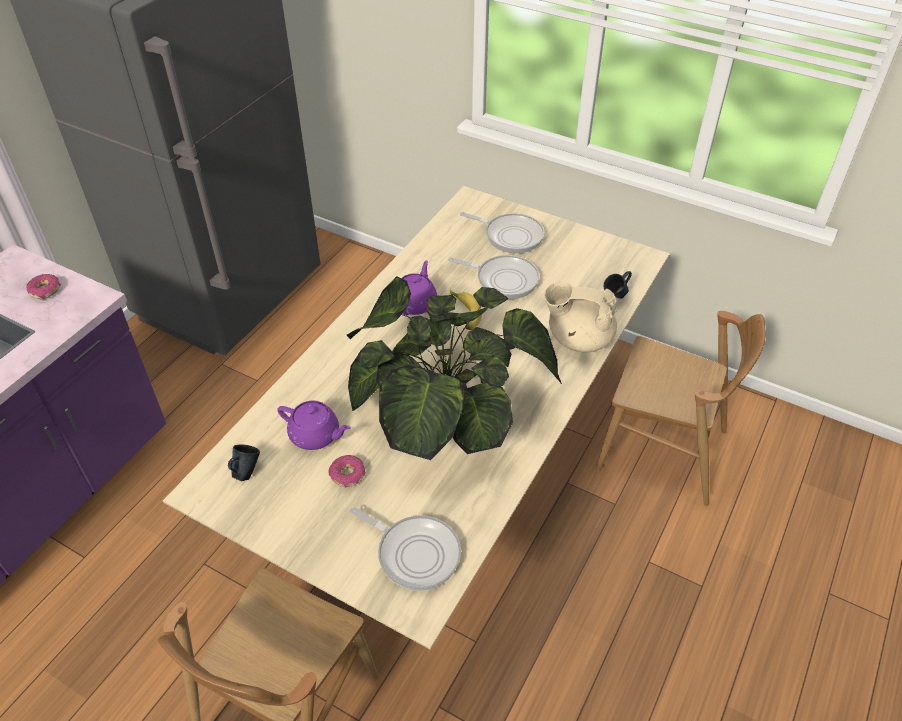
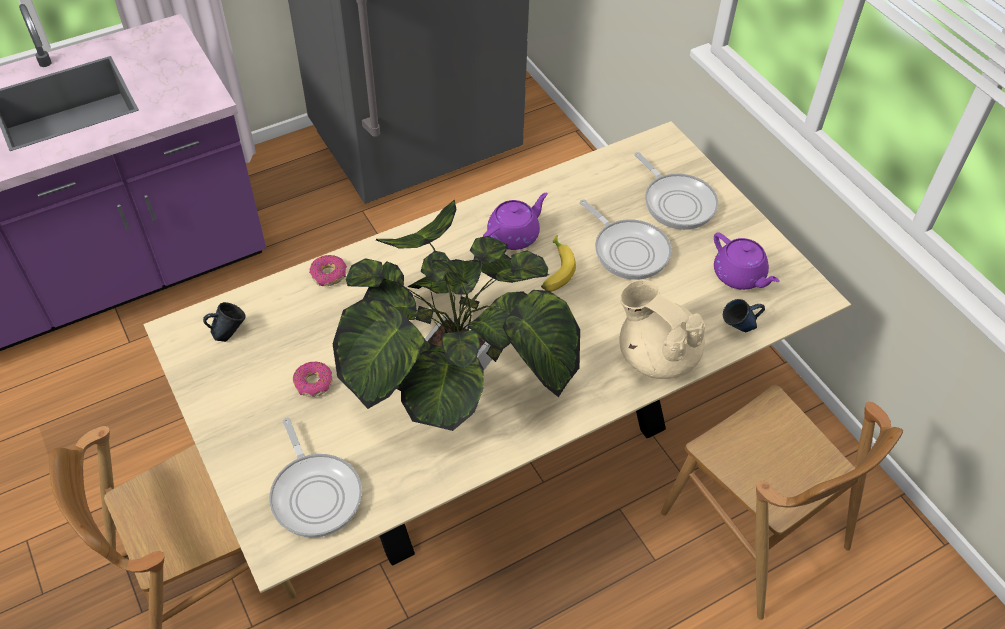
camera: 30 degrees right, 5 degrees up
(45, 290) = (174, 72): donut -> donut (329, 275)
(316, 435) = (315, 328): purple teapot -> purple teapot (739, 276)

